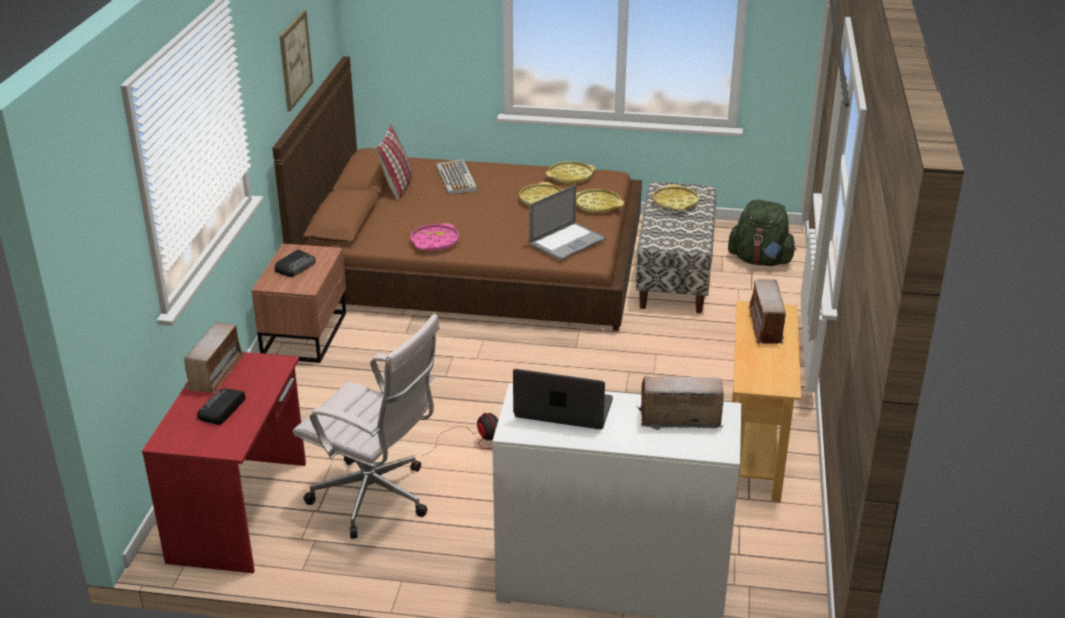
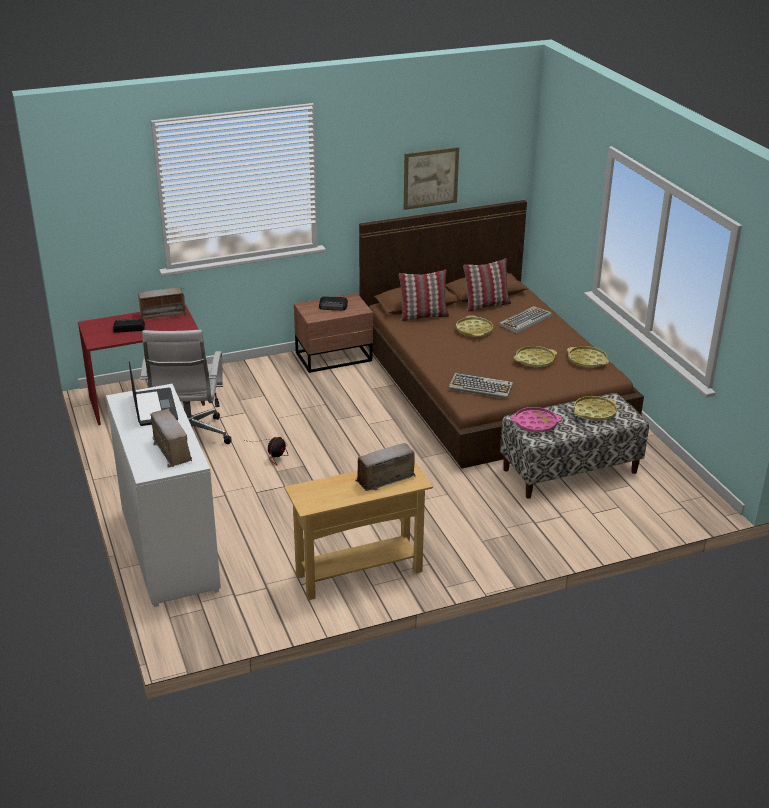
camera: 60 degrees right, 0 degrees up
(376, 226) = (423, 316): none -> pillow
(434, 242) = (426, 341): pink tray -> pink tray (535, 423)
(567, 242) = (481, 387): laptop -> keyboard
(597, 205) = (555, 383): yellow tray -> yellow tray (474, 330)
(760, 260) = (645, 506): green backpack -> none

